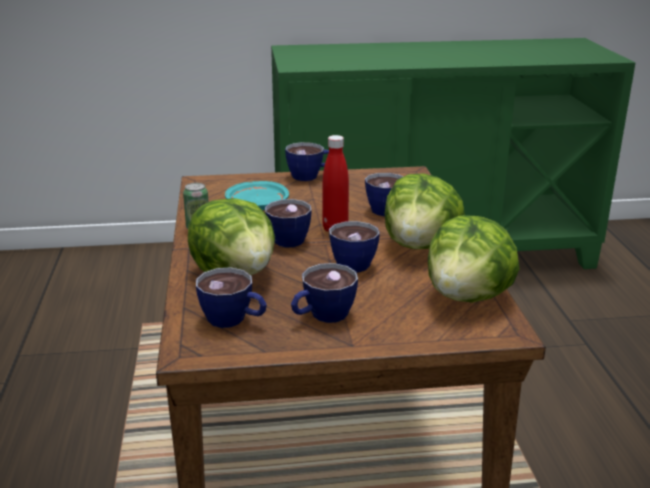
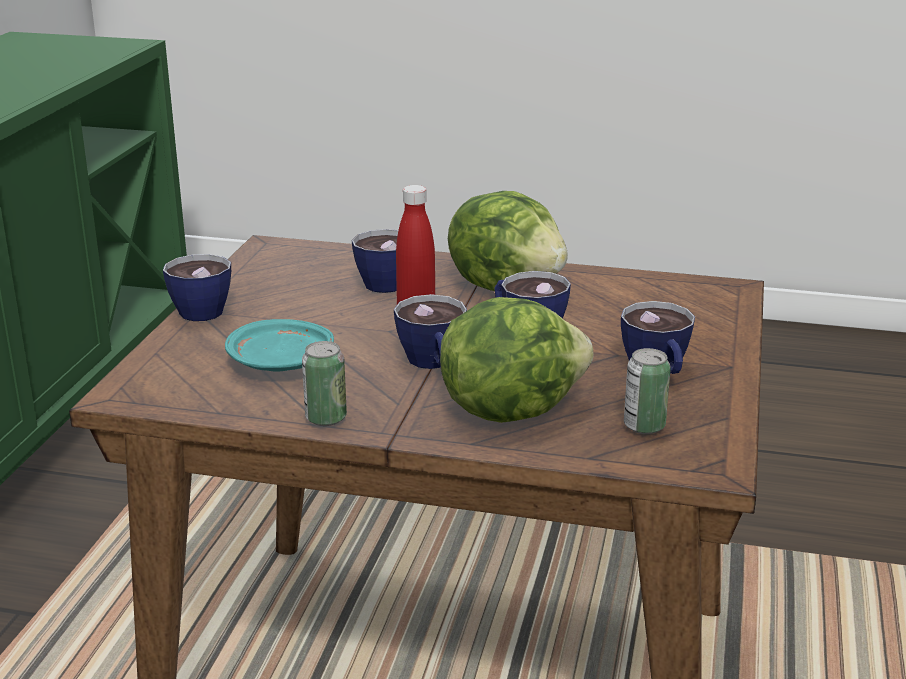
camera: 70 degrees left, 0 degrees up
(234, 320) = (644, 426): cup -> can
(468, 297) = (650, 289): lettuce -> none

